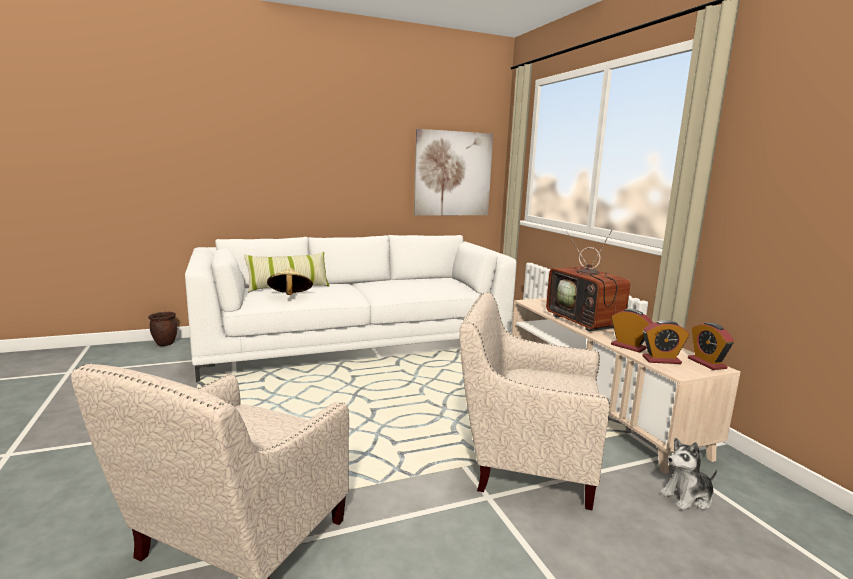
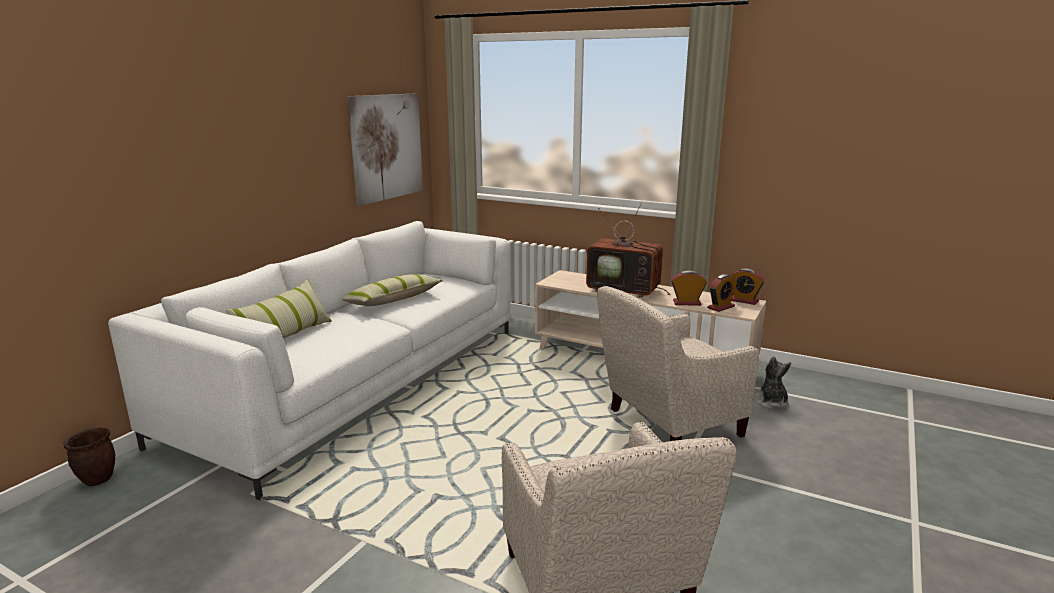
camera: 40 degrees left, 5 degrees up
(290, 296) = (323, 348): beige hat -> none
(391, 285) = (393, 300): none -> pillow
(687, 497) = (771, 402): plush toy -> plush toy turned 150 degrees clockwise

